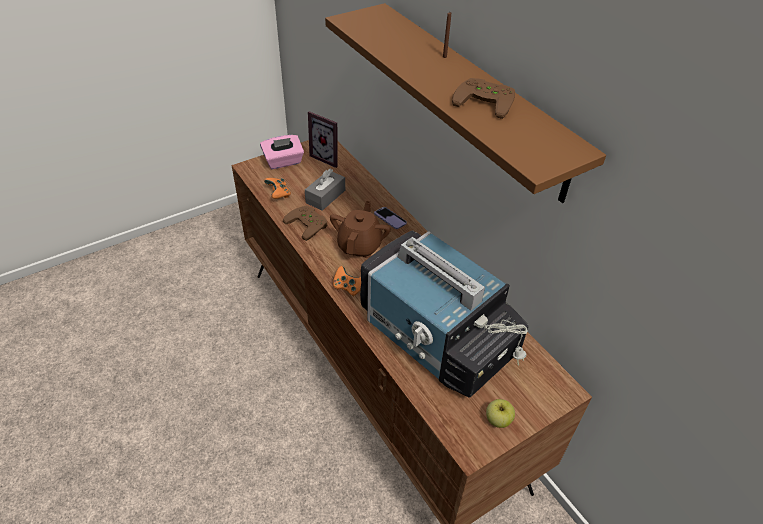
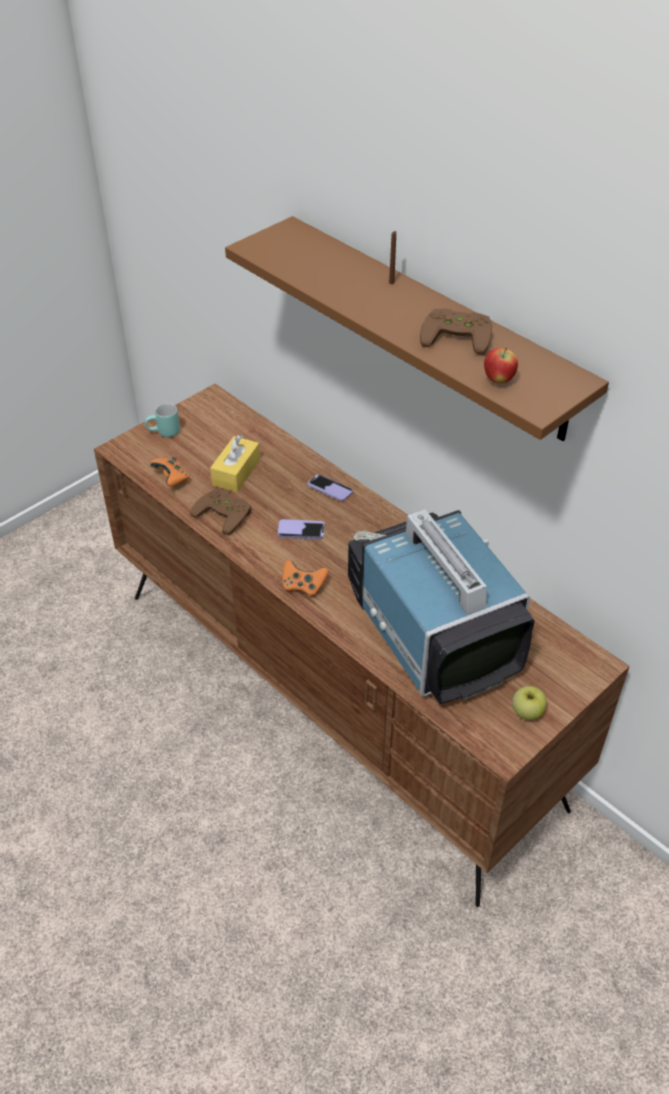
camera: 10 degrees left, 0 degrees up
(283, 162) = (164, 433): pink tissue box -> turquoise mug
(325, 196) = (236, 472): grey tissue box -> yellow tissue box
(328, 157) = (223, 418): picture frame -> none
(360, 246) = (301, 530): brown teapot -> phone
(438, 338) = (431, 629): television -> television turned 150 degrees counterclockwise
(509, 140) = (498, 380): none -> apple

